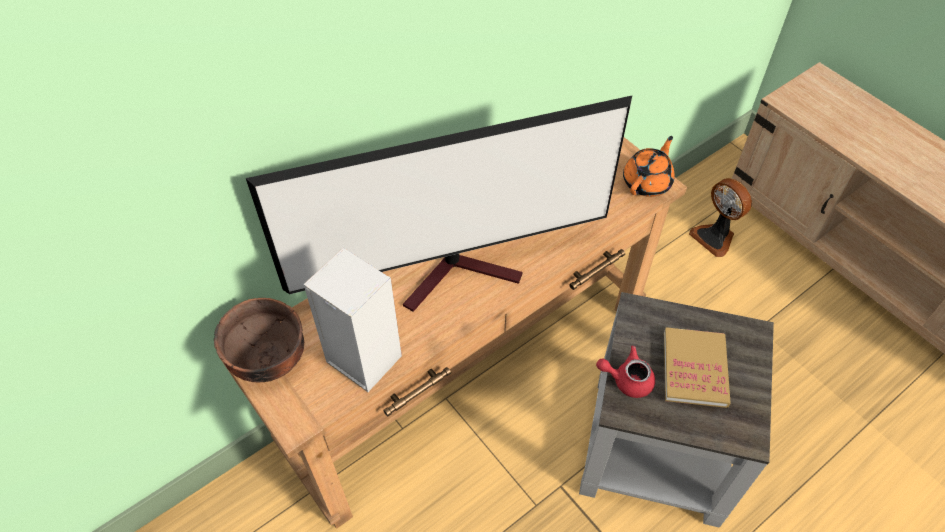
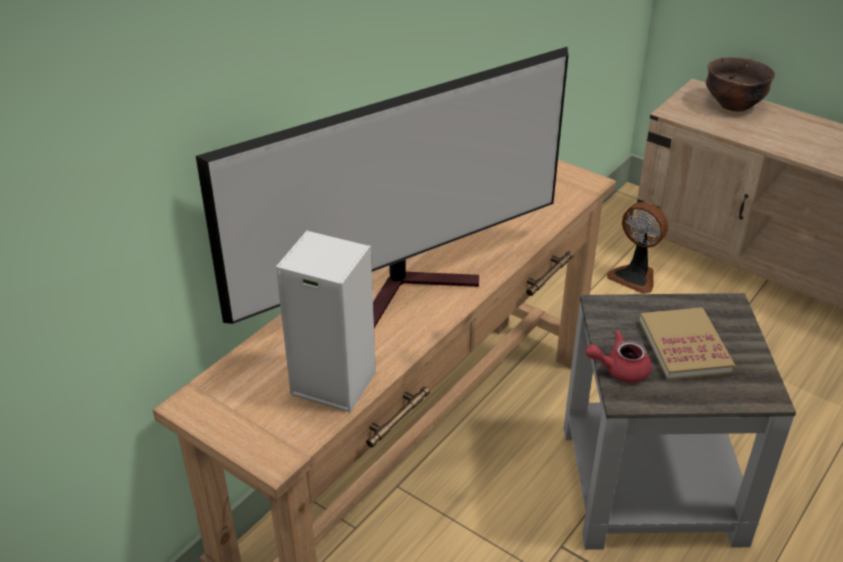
camera: 15 degrees left, 15 degrees down
(267, 360) = (219, 405): brown bowl -> brown bowl (733, 104)
(647, 182) = (575, 182): orange teapot -> none

